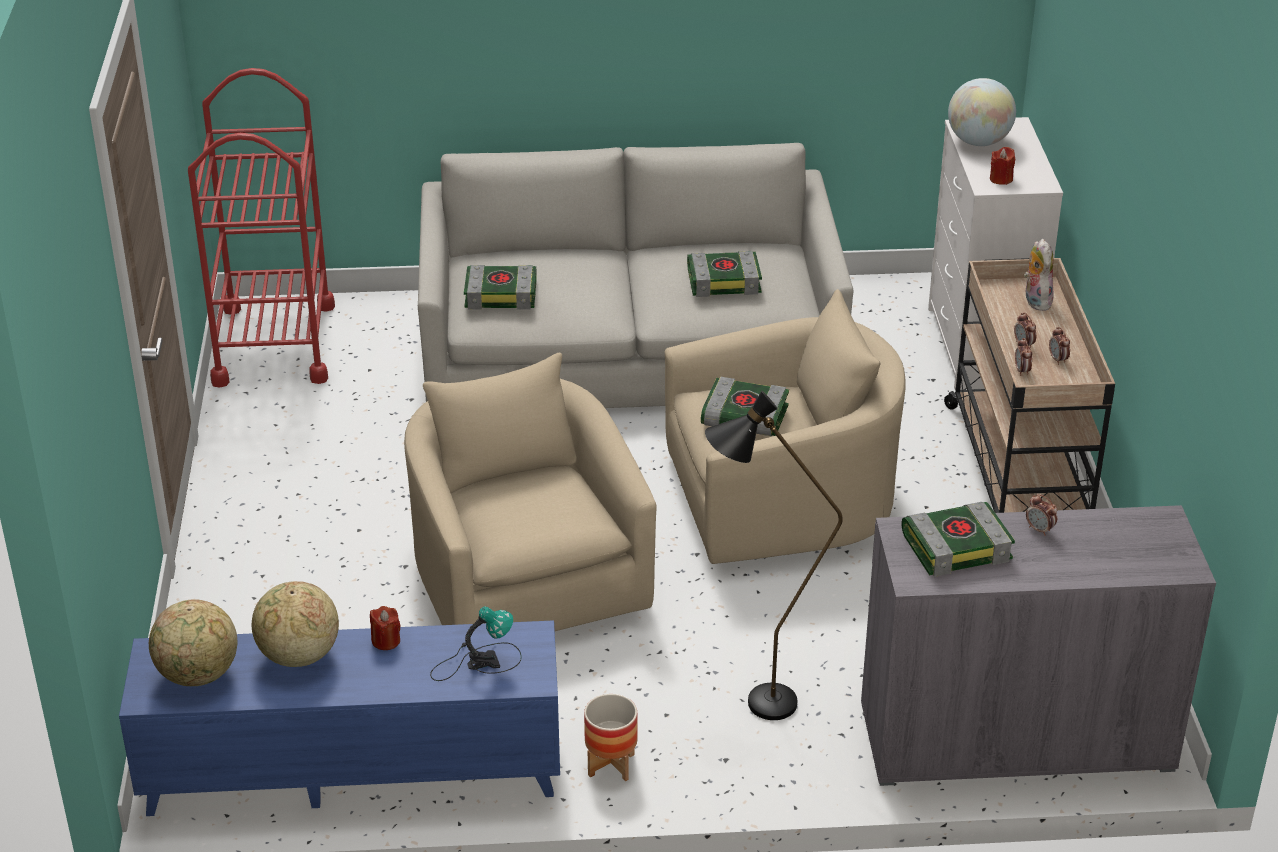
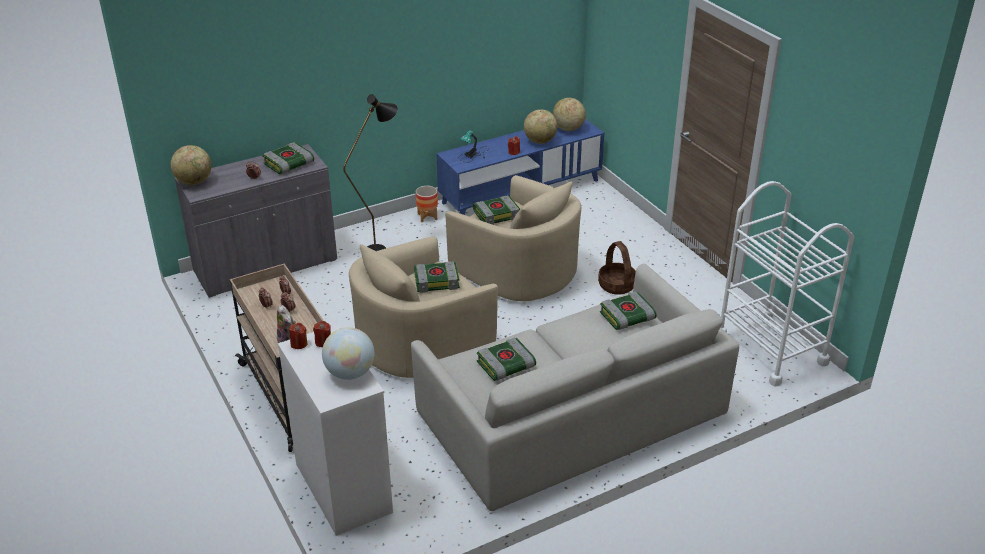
camera: 155 degrees right, 0 degrees up
(274, 344) = (770, 349): red cart -> white cart
(382, 496) = (617, 285): none -> basket
(546, 514) = (497, 214): none -> book
(1034, 184) = (299, 344): none -> red candle
(1170, 555) = (194, 182): none -> globe

